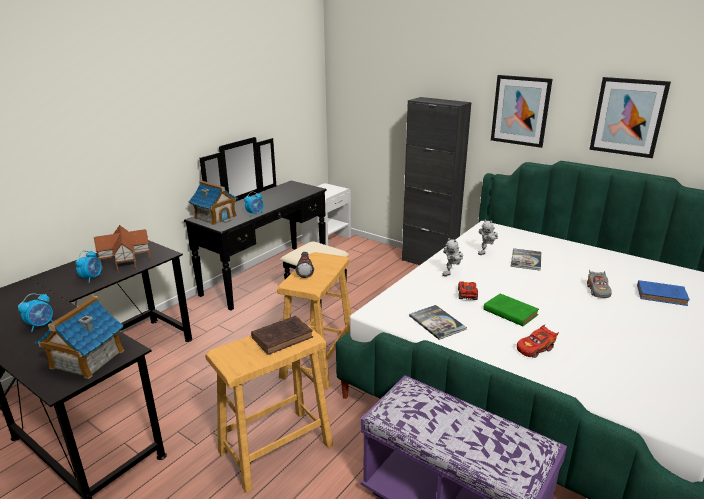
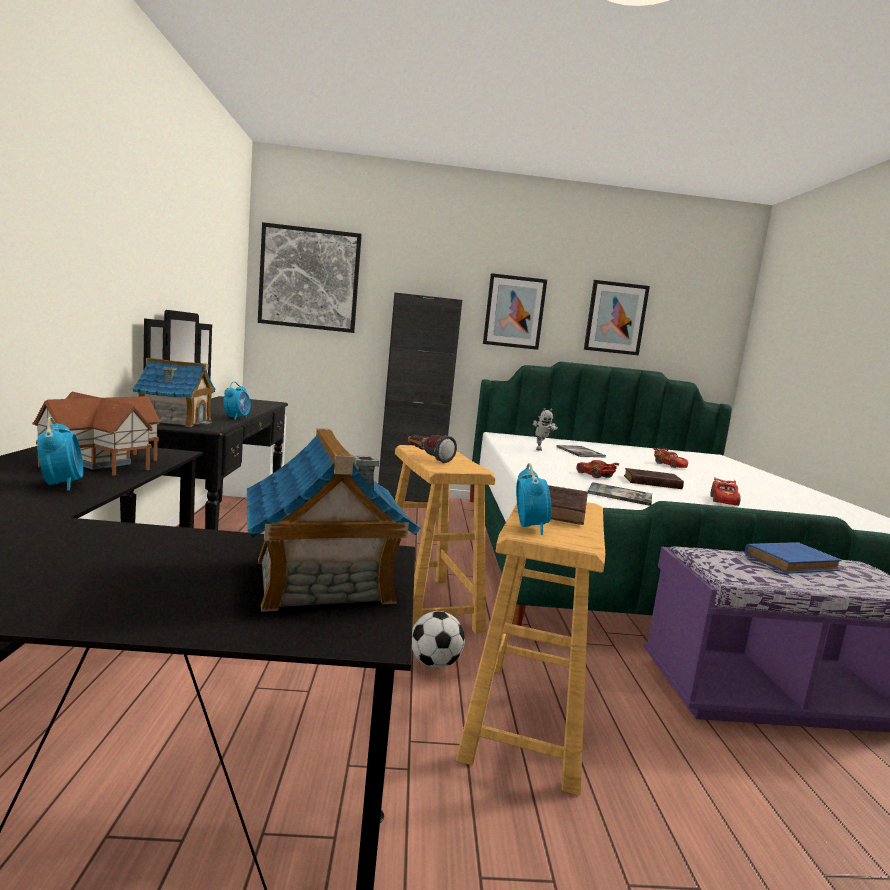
camera: 40 degrees left, 15 degrees down
(41, 325) = (71, 556): alarm clock -> alarm clock (529, 527)
(274, 398) = (434, 664): none -> football
(362, 85) = (309, 279): none -> picture
(452, 273) = (547, 463): toy robot -> none
(509, 312) = (650, 482): green book -> brown book
(598, 290) = (669, 465): grey toy car -> red toy car
(663, 295) = (708, 464): blue book -> blue book (792, 562)

